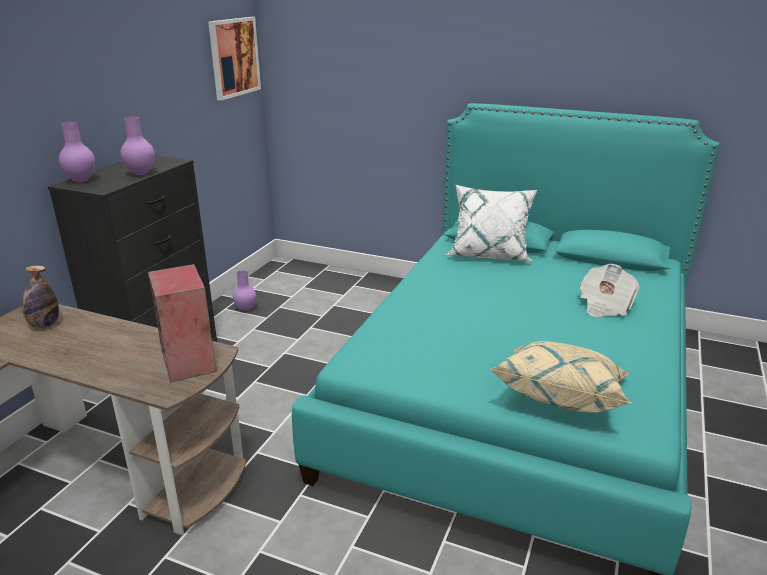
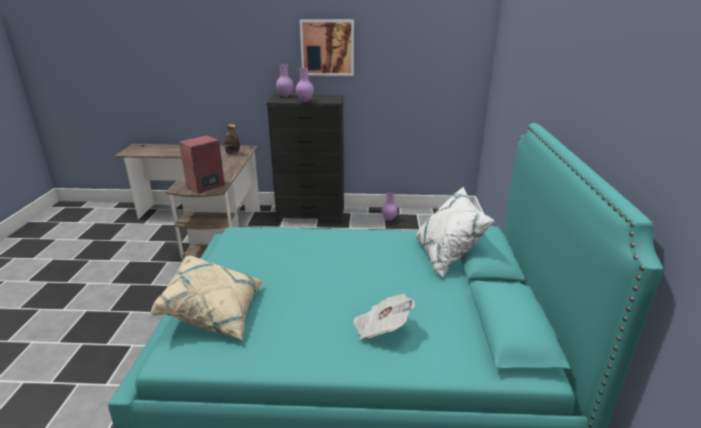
camera: 70 degrees right, 0 degrees up
(234, 57) = (456, 50): picture -> picture (327, 47)

